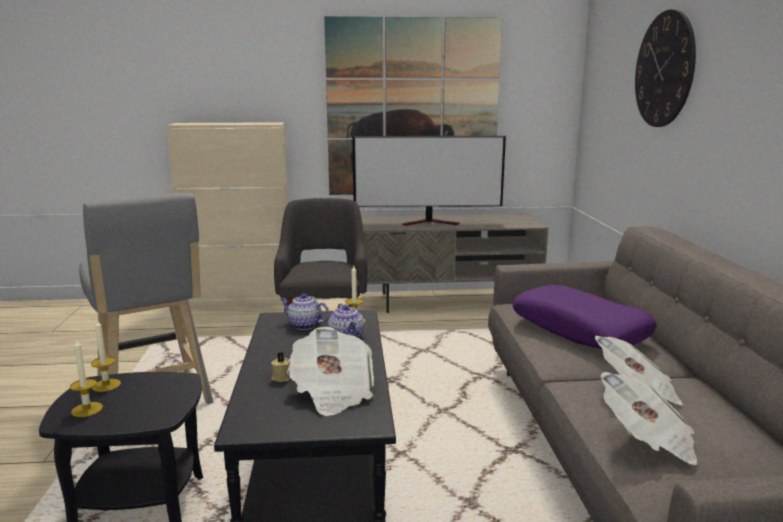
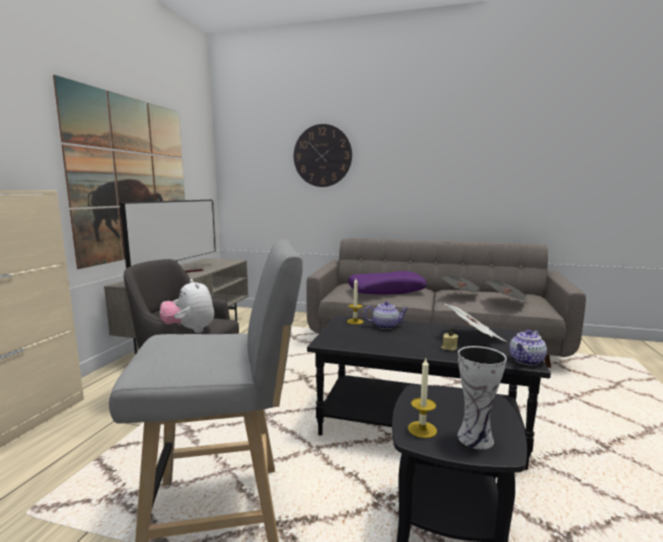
camera: 70 degrees left, 5 degrees down
(87, 409) = (477, 438): candle -> vase
(300, 272) = (189, 331): none -> plush toy
(304, 325) = (352, 335): teapot -> teapot (526, 361)

